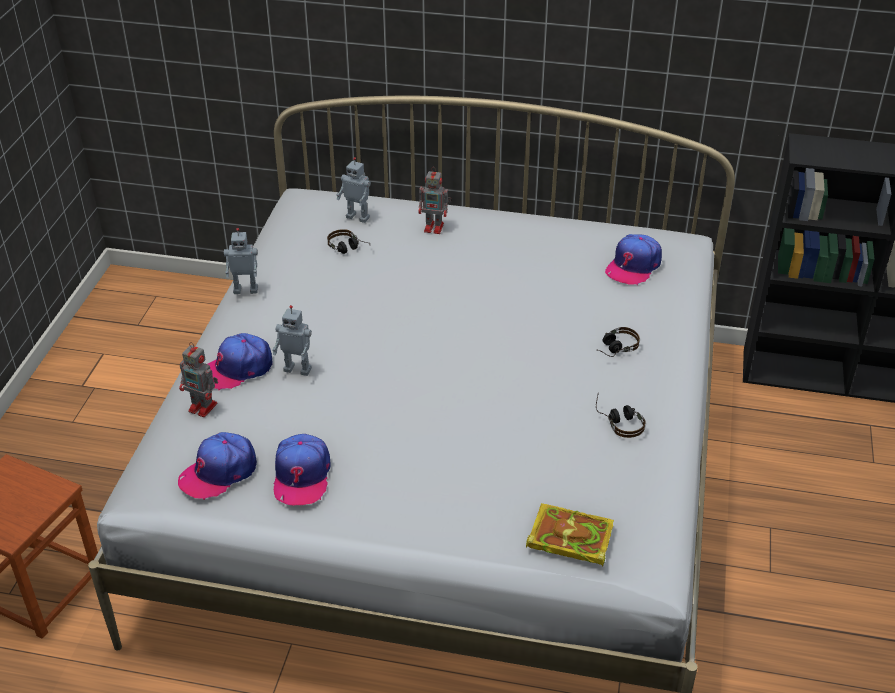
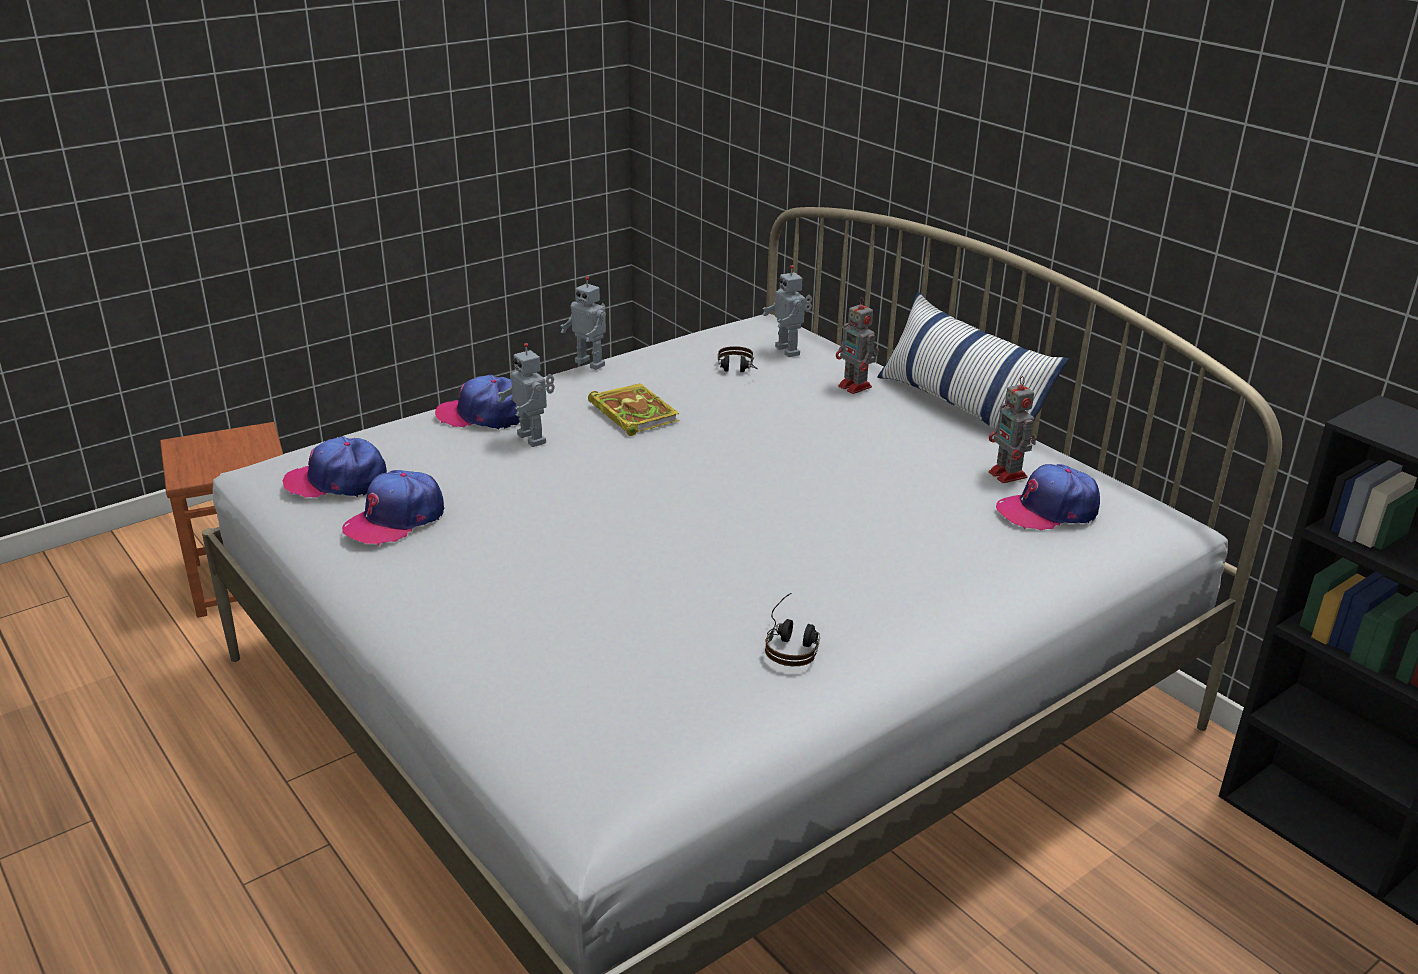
camera: 40 degrees right, 10 degrees down
(204, 407) = (408, 430): toy robot -> toy robot (1009, 475)
(506, 213) = (961, 406): none -> pillow
(568, 538) = (551, 716): book -> book (632, 413)
(613, 349) = (896, 573): headphones -> none

